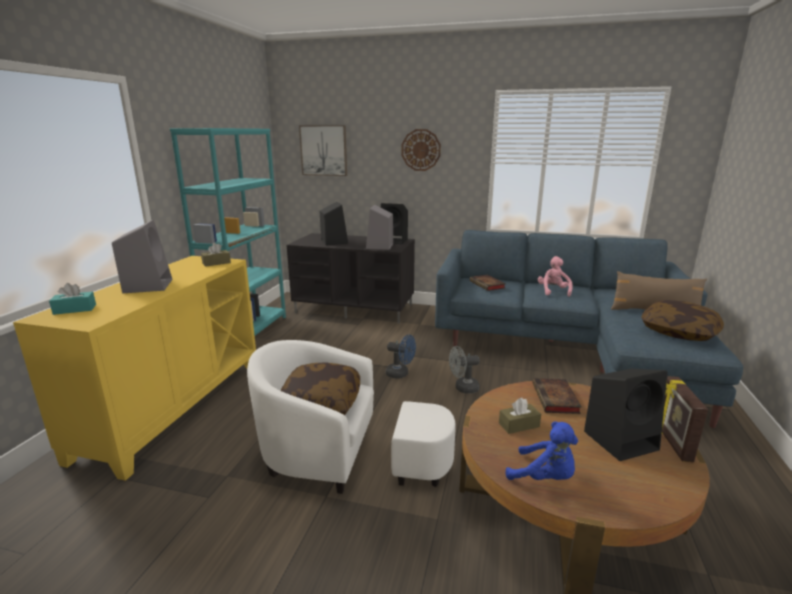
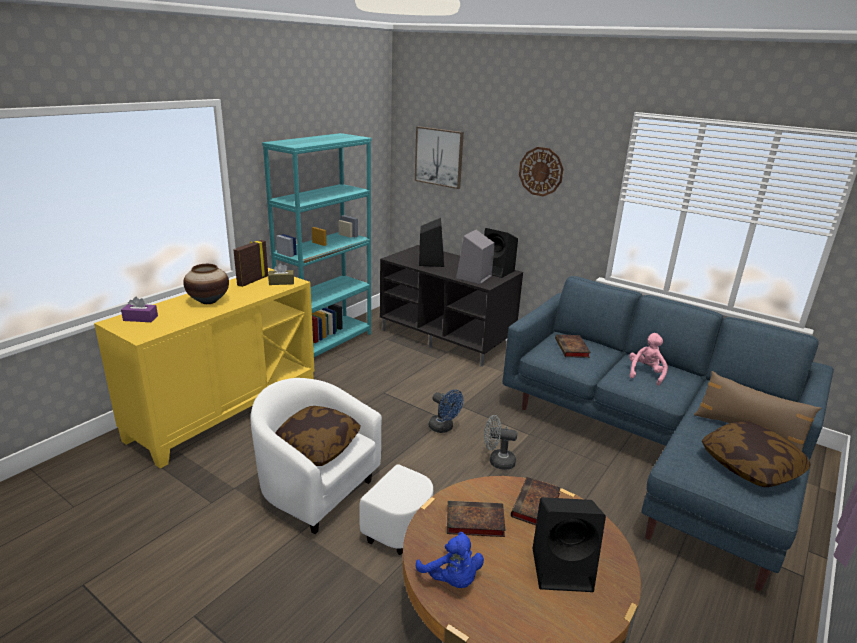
camera: 20 degrees right, 5 degrees up
(75, 309) = (140, 318): turquoise tissue box -> purple tissue box
(148, 285) = (208, 301): grey speaker -> vase
(519, 425) = (473, 522): brown tissue box -> book
(672, 443) = (615, 590): picture frame -> picture frame (252, 281)

